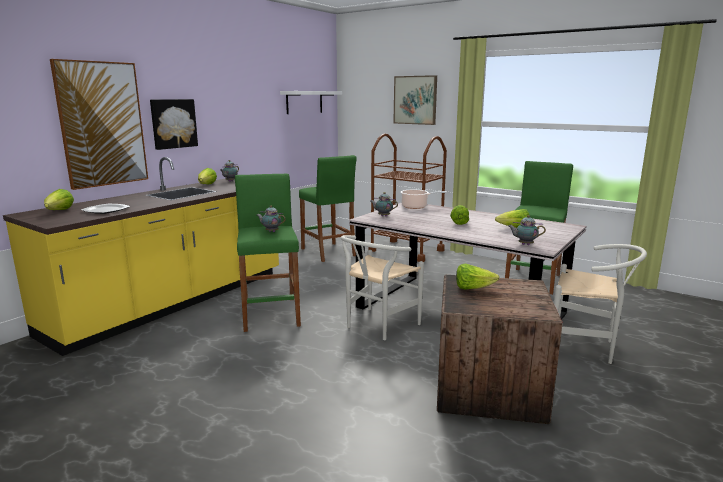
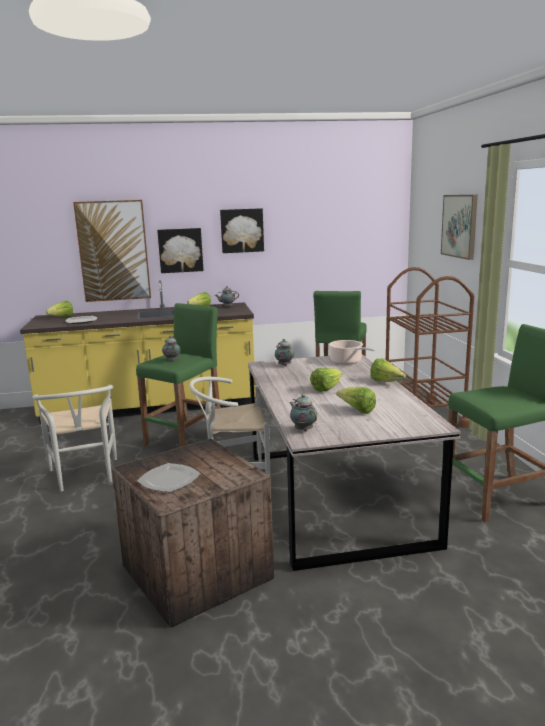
camera: 45 degrees right, 0 degrees up
(226, 103) = (242, 230): none -> picture
(304, 102) = (351, 226): white shelf -> none
(473, 288) = (189, 458): lettuce -> lettuce (386, 382)
(504, 304) = (168, 480): none -> plate
(587, 347) = (376, 593): white chair -> white chair (85, 477)

